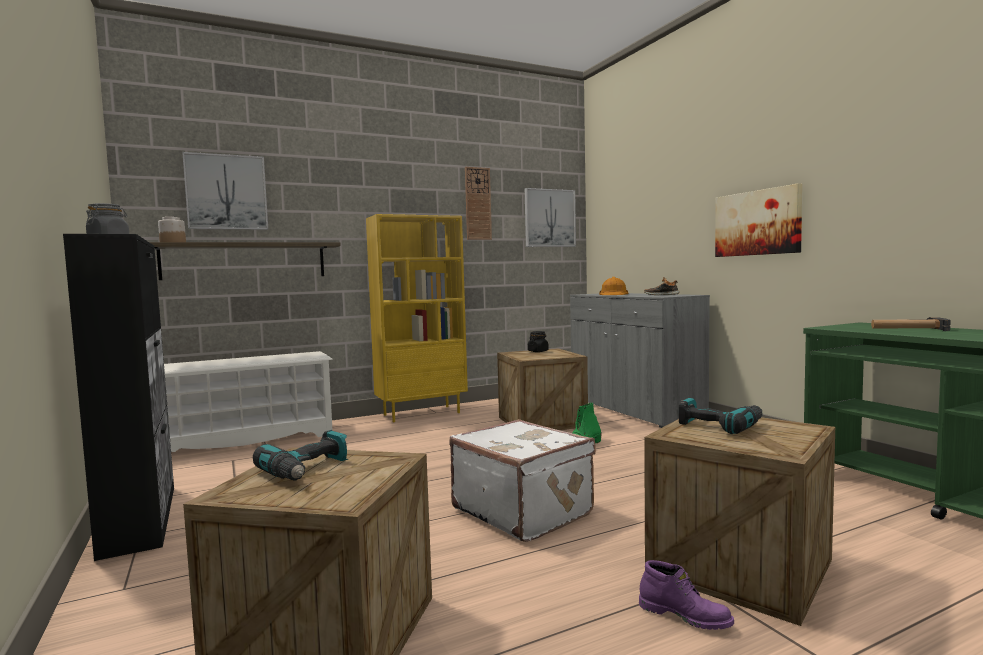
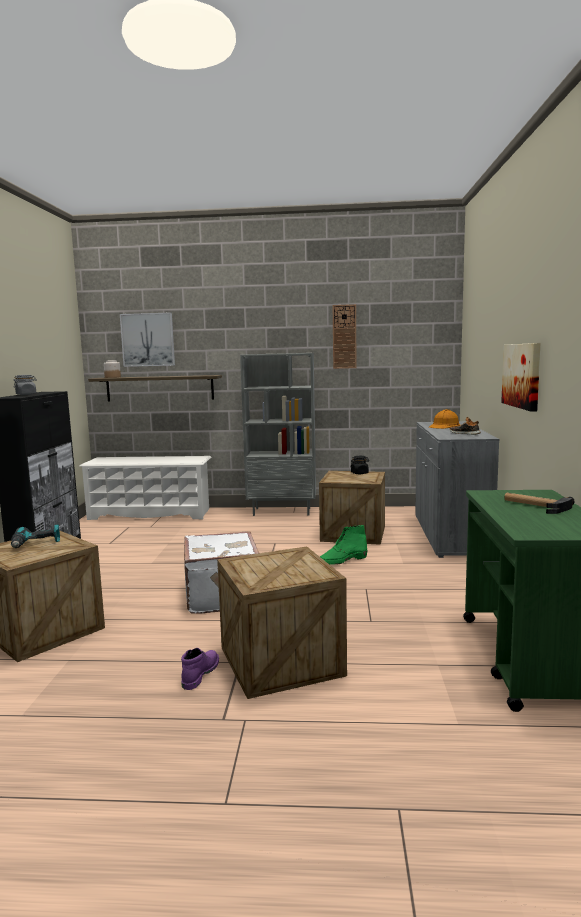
camera: 30 degrees right, 5 degrees up
(422, 413) = (282, 511): yellow bookcase -> grey bookcase
(549, 218) = (418, 346): picture -> none
(685, 616) = (200, 674): purple boot -> purple boot turned 135 degrees counterclockwise
(720, 426) = (278, 561): power drill -> none

